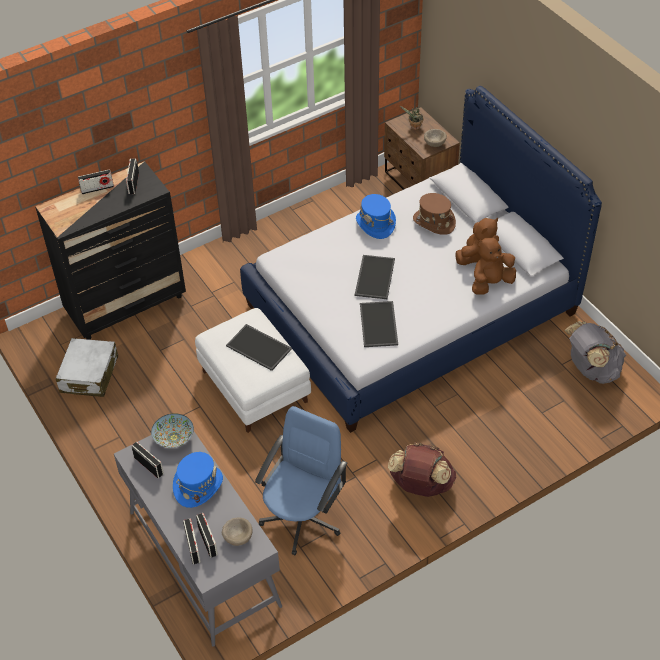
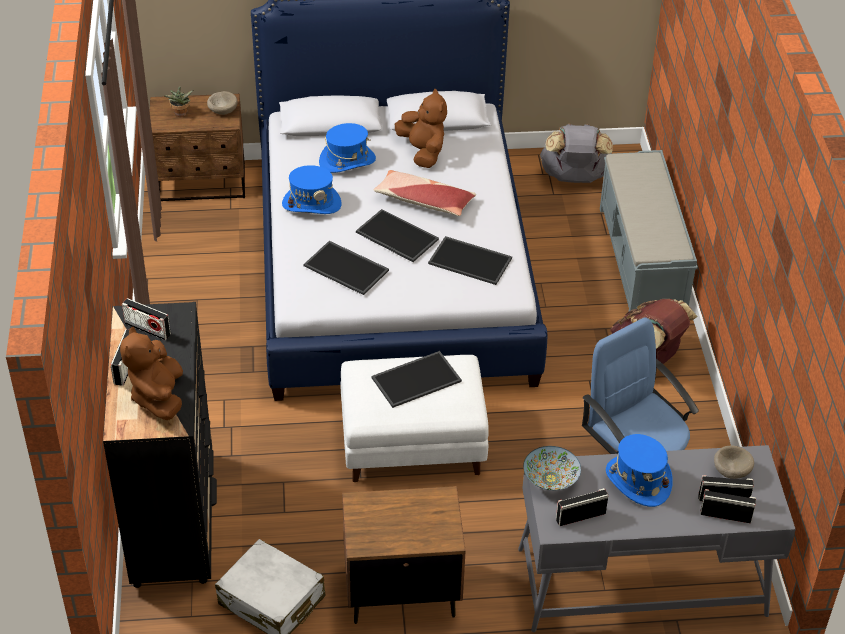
camera: 65 degrees left, 5 degrees down
(128, 432) = (401, 590): none -> brown nightstand
(324, 266) = (347, 268): none -> tray
(423, 276) = (423, 201): none -> pillow
(433, 222) = (347, 161): brown hat -> blue hat
(491, 283) = (473, 158): brown plush toy -> brown plush toy (158, 397)
(527, 445) = (641, 262): none -> grey bench

